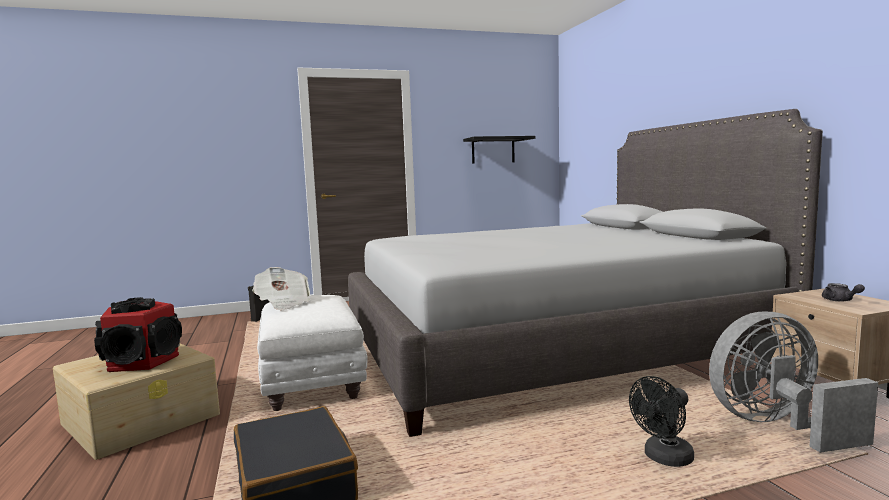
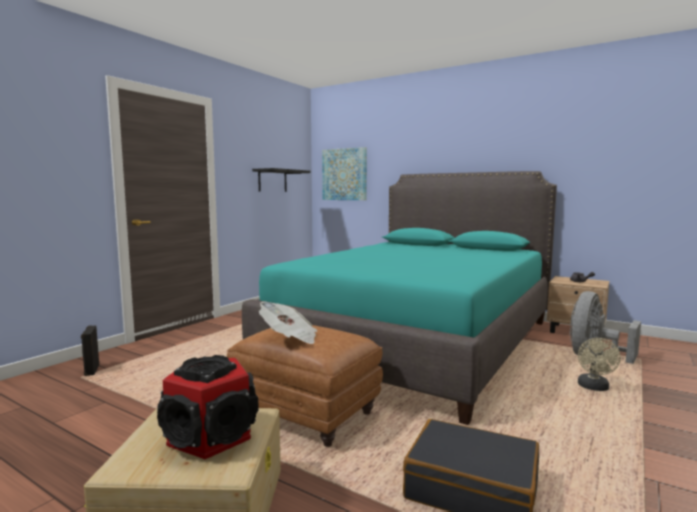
camera: 40 degrees left, 0 degrees up
(313, 384) = (307, 414): white ottoman -> brown ottoman
(552, 349) = (417, 340): grey bed -> turquoise bed
(584, 137) = (344, 174): none -> picture
(664, 459) = (594, 388): black fan -> beige fan

